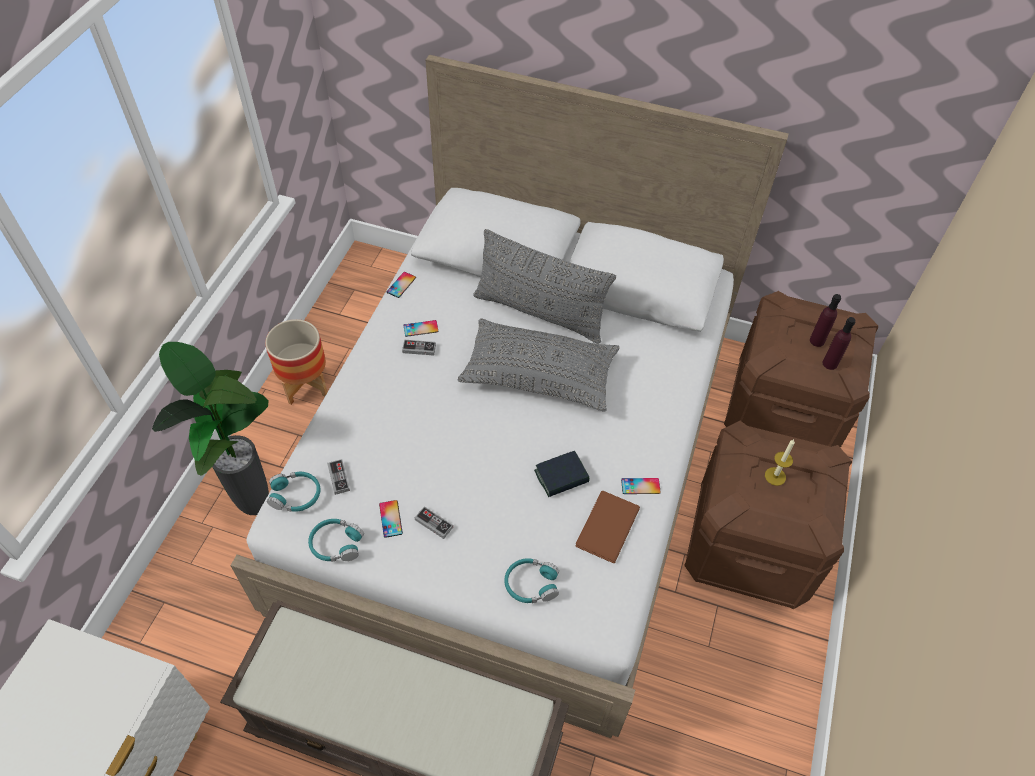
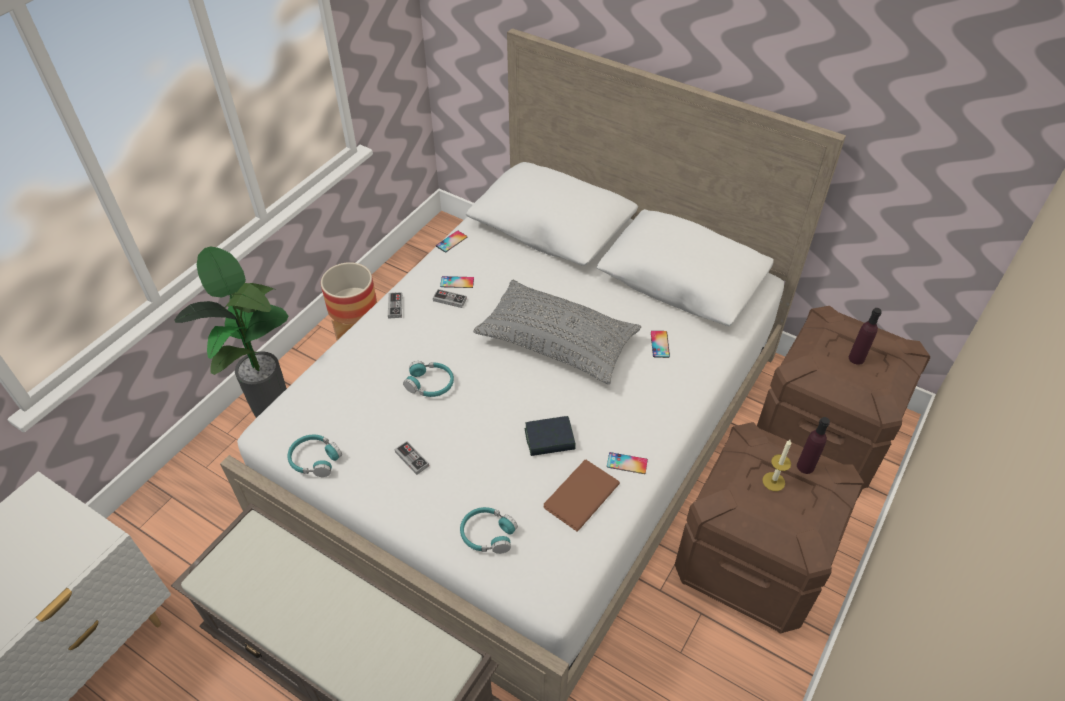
camera: 15 degrees right, 5 degrees down
(295, 495) = (293, 409): turquoise headphones -> turquoise headphones (430, 384)
(338, 478) = (337, 401): game controller -> game controller (395, 306)
(390, 519) = (372, 446): phone -> phone (660, 344)
(540, 312) = (575, 286): grey pillow -> none
(830, 363) = (864, 382): purple bottle -> purple bottle (805, 466)

